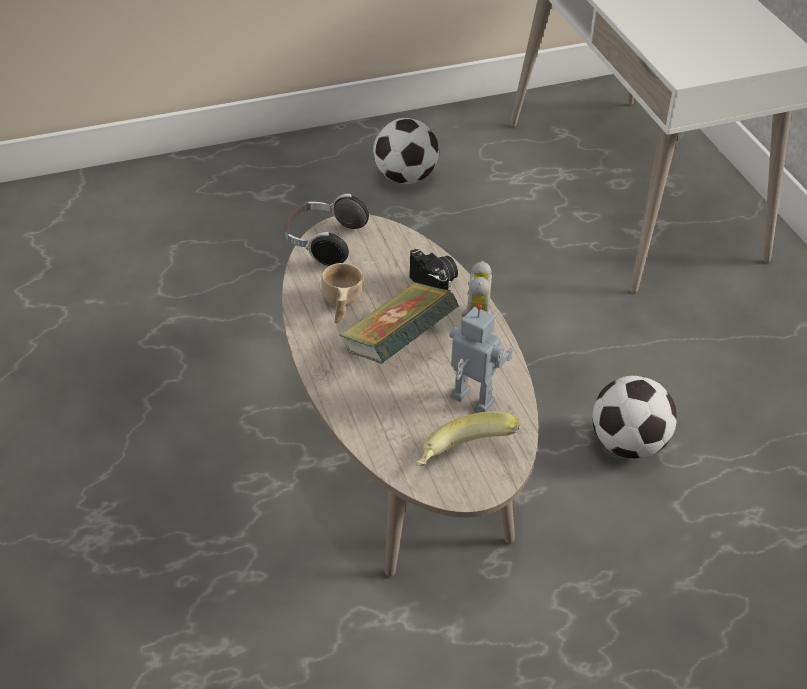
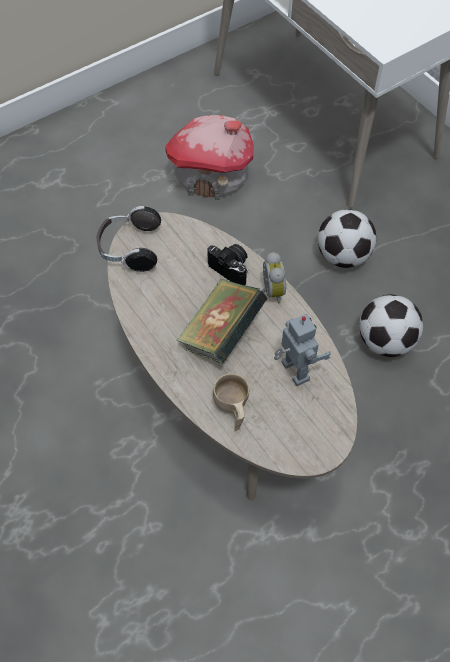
camera: 15 degrees left, 15 degrees up
(340, 306) = (164, 307): beige cup -> beige cup (232, 409)
(405, 177) = (149, 141): football -> football (343, 255)
(464, 459) = (306, 426): banana -> none
(468, 227) = (212, 176): none -> toy house
(470, 401) = (293, 372): toy robot -> toy robot turned 45 degrees clockwise

